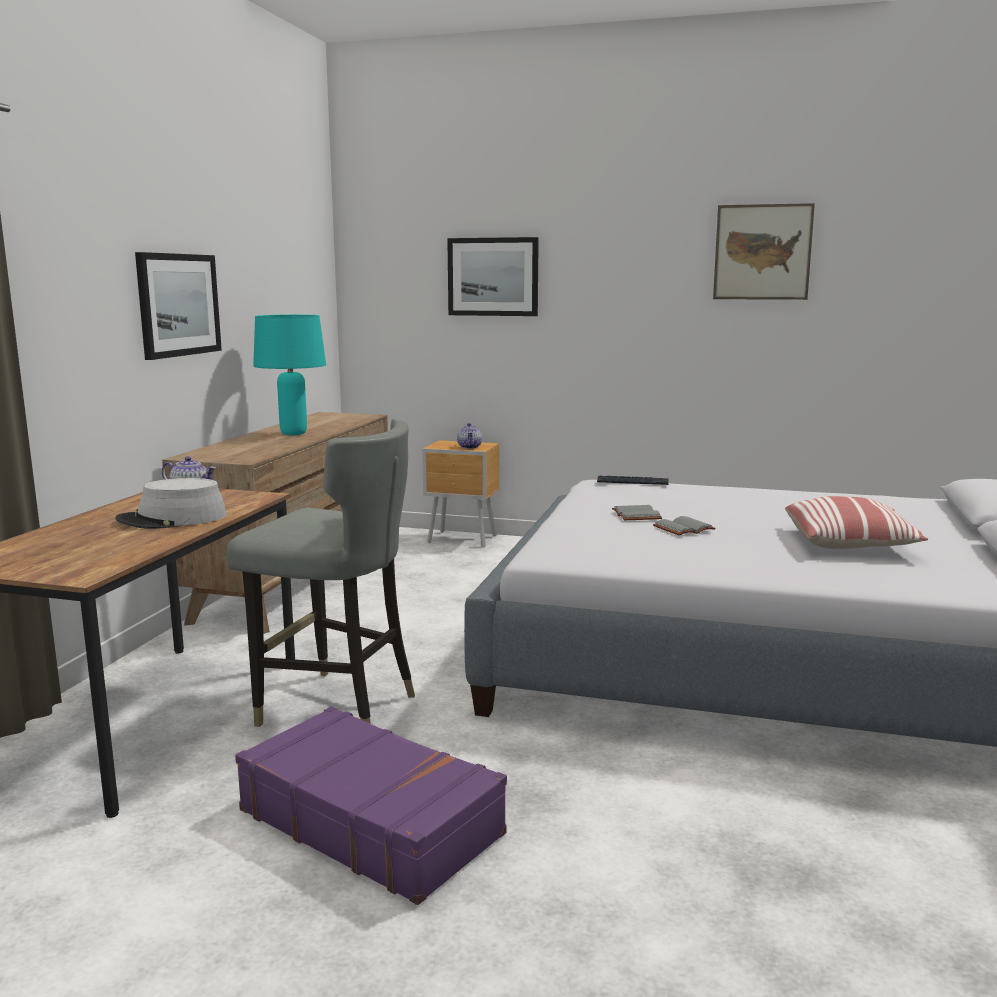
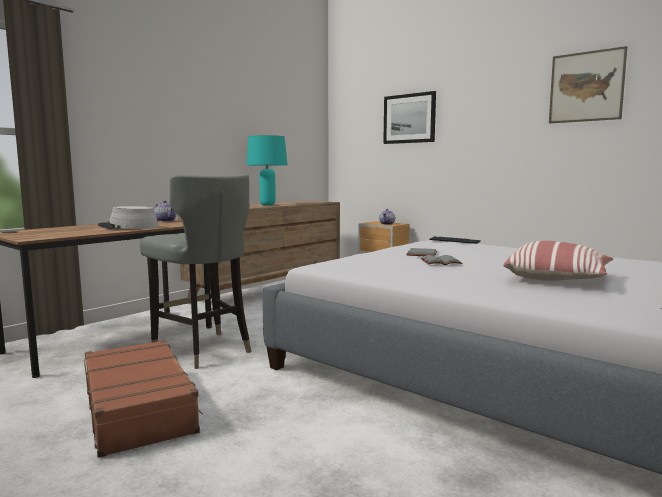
camera: 25 degrees right, 5 degrees down
(178, 305) = (198, 126): picture -> none
(371, 821) = (140, 408): purple suitcase -> brown suitcase

